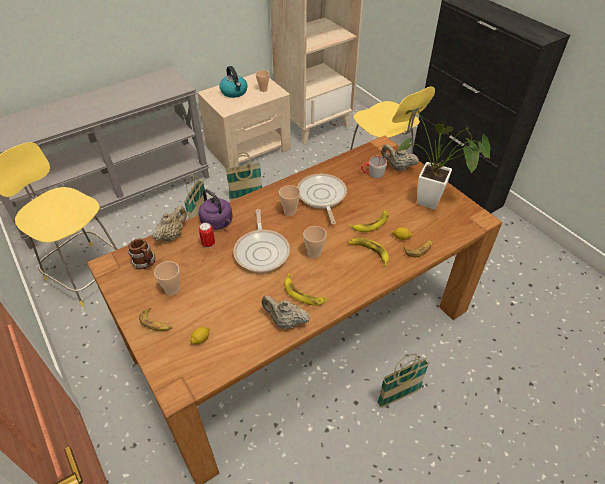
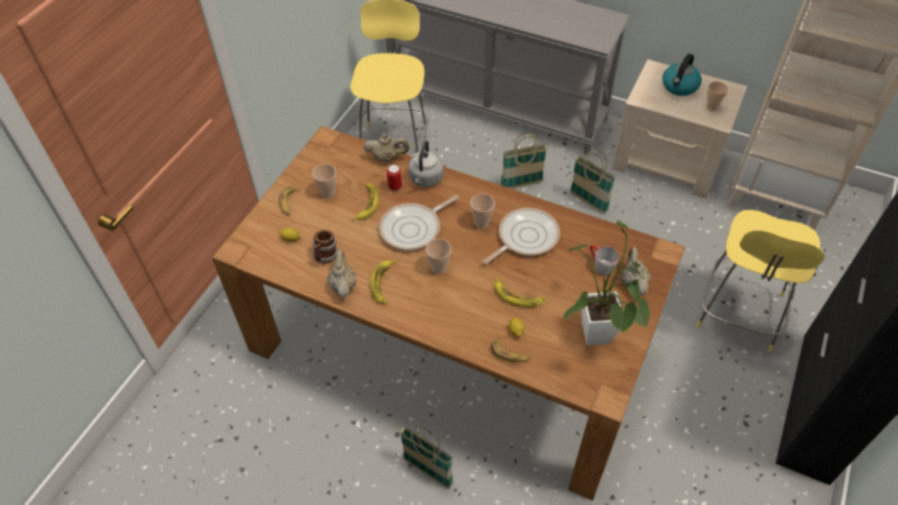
camera: 60 degrees right, 5 degrees up
(145, 263) = (344, 160): mug -> mug (325, 257)
(218, 223) = (426, 179): purple kettle -> grey kettle
(369, 252) = (473, 311): banana -> banana (366, 203)

